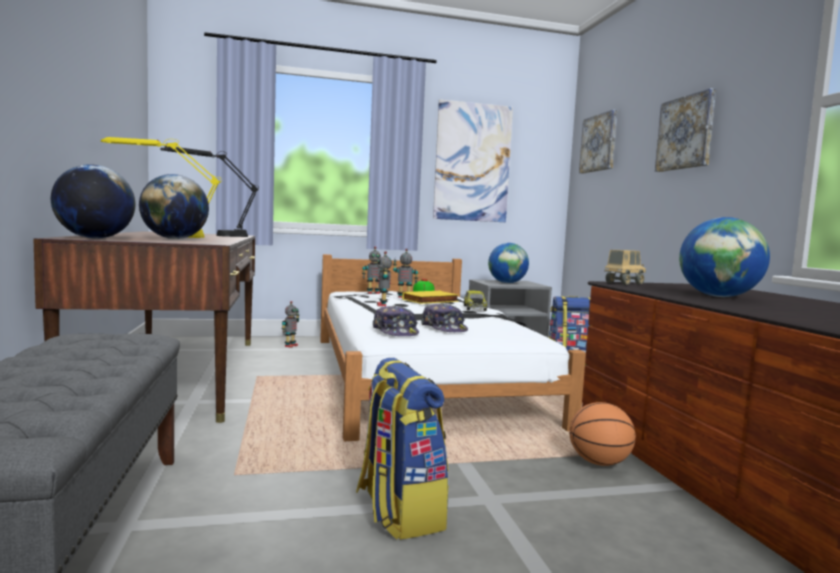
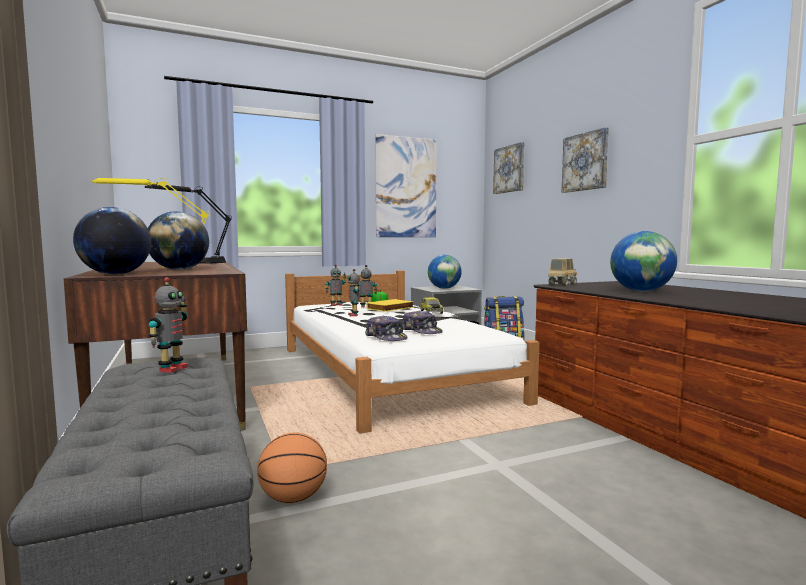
camera: 10 degrees left, 0 degrees up
(290, 346) = (263, 357): toy robot -> toy robot (172, 369)
(398, 511) = (434, 483): backpack -> none
(599, 463) = (563, 427): basketball -> basketball (293, 499)

